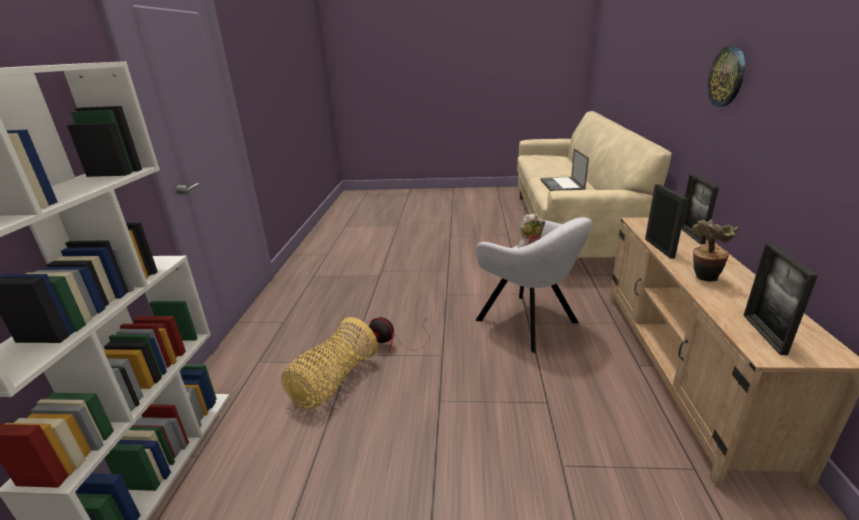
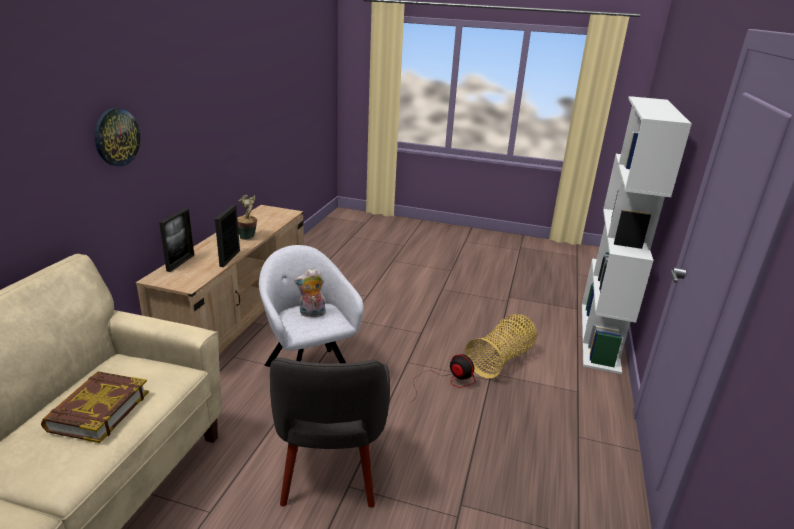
camera: 170 degrees left, 0 degrees up
(463, 275) = (331, 468): none -> grey armchair
(562, 185) = (98, 411): laptop -> book
(764, 334) = (276, 216): picture frame -> none

